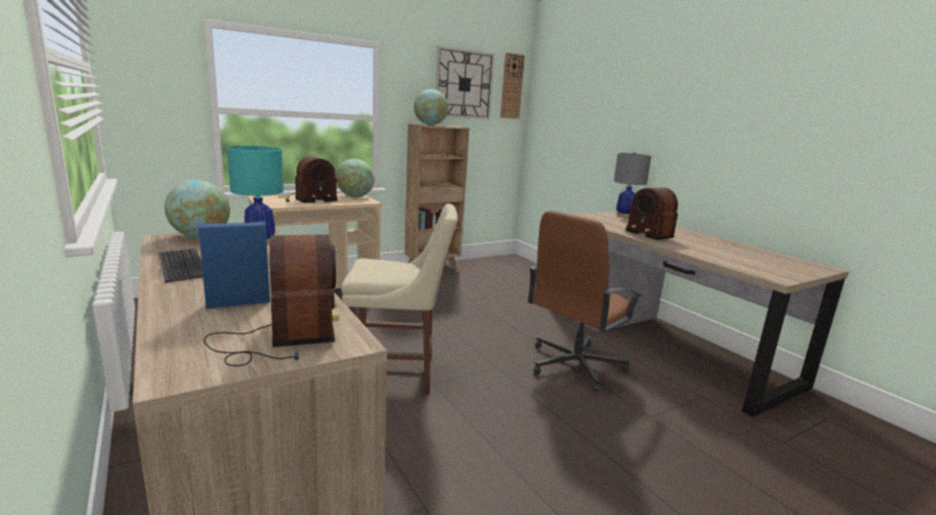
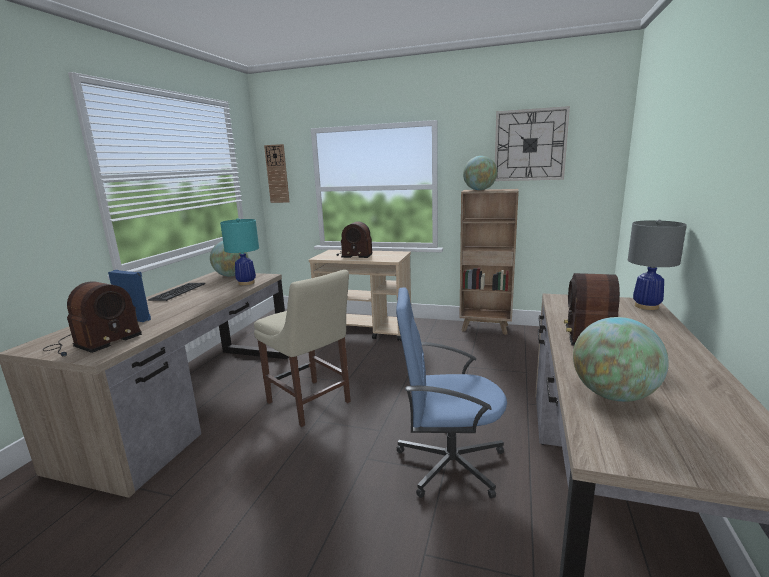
camera: 50 degrees right, 0 degrees up
(355, 196) = (395, 254): globe -> globe (613, 395)
(511, 86) = (598, 139): wall clock -> wall clock (277, 174)
(574, 365) = (448, 462): brown office chair -> blue office chair

